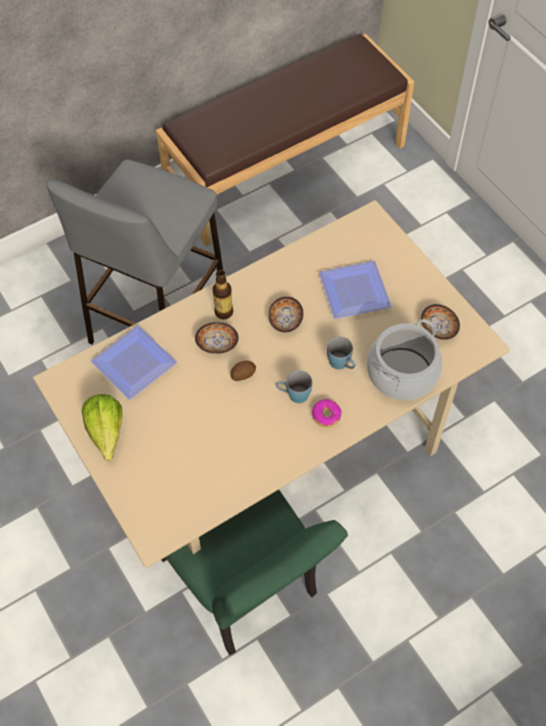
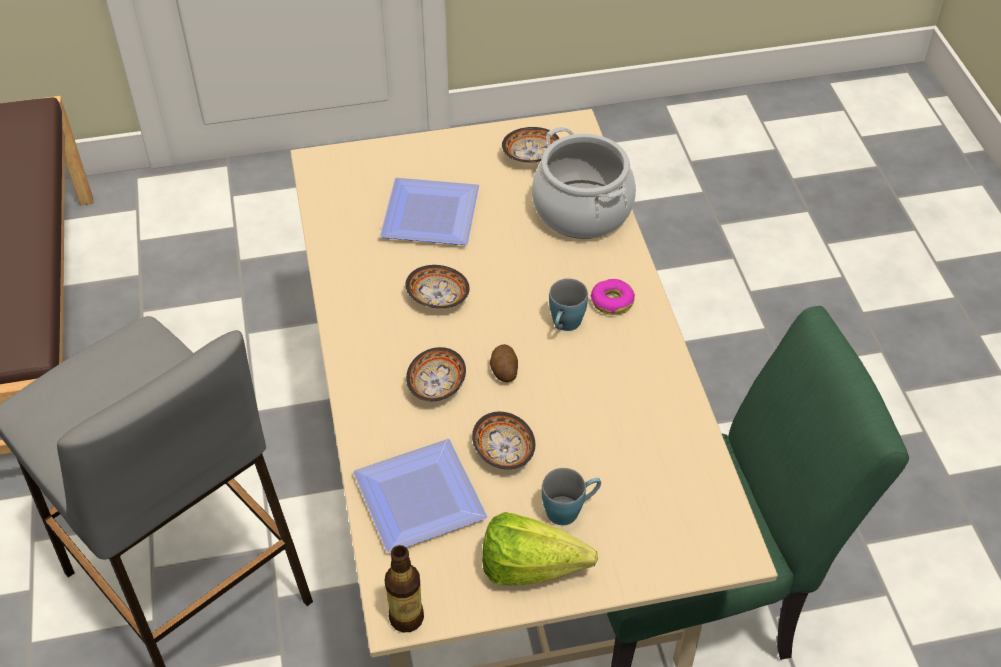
camera: 70 degrees left, 10 degrees down
(182, 394) = (503, 451): none -> bowl
(224, 312) = (384, 362): bottle -> bottle (406, 618)
(342, 364) = (540, 262): blue mug -> blue mug (570, 509)

